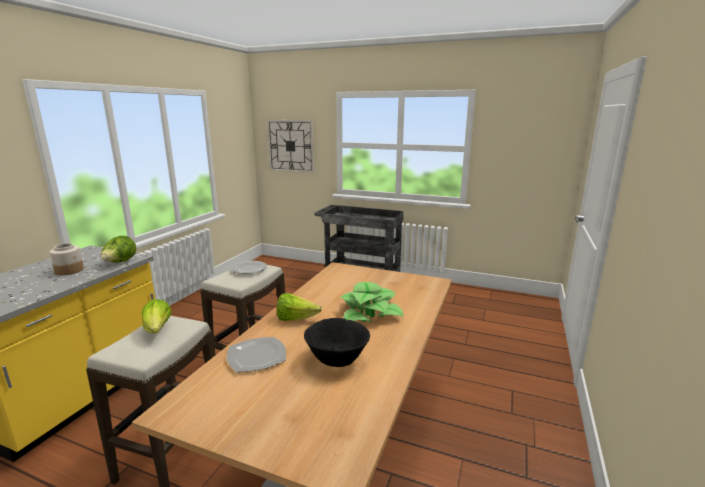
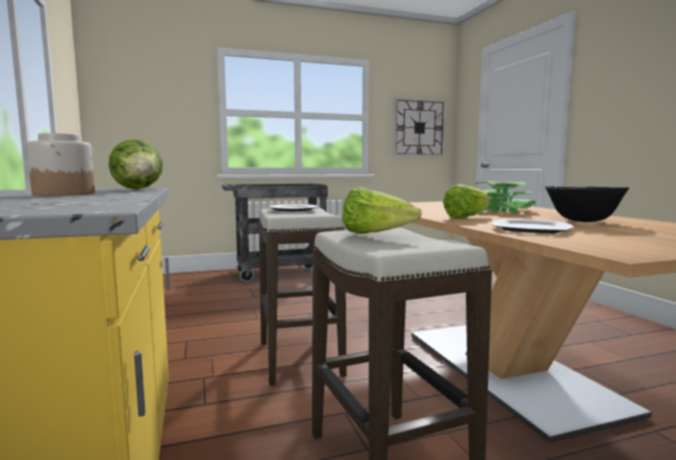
camera: 40 degrees left, 10 degrees down
(291, 146) = (148, 113): wall clock -> wall clock (419, 128)

